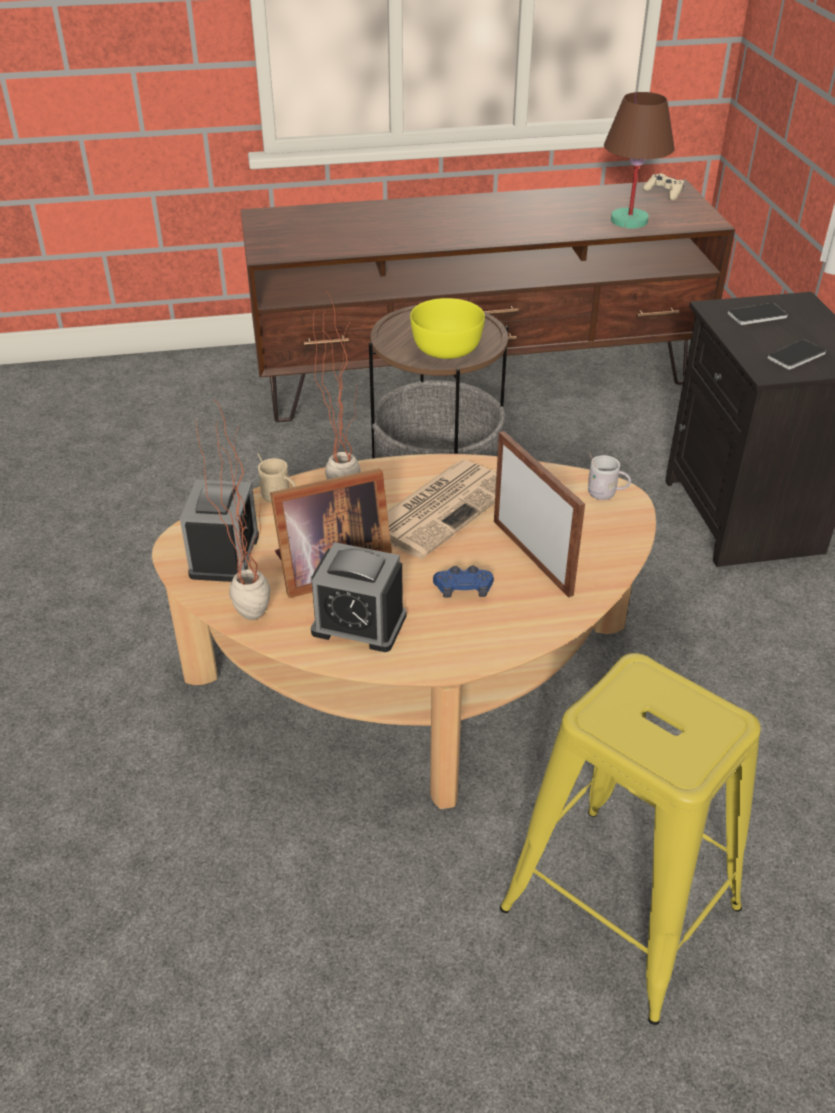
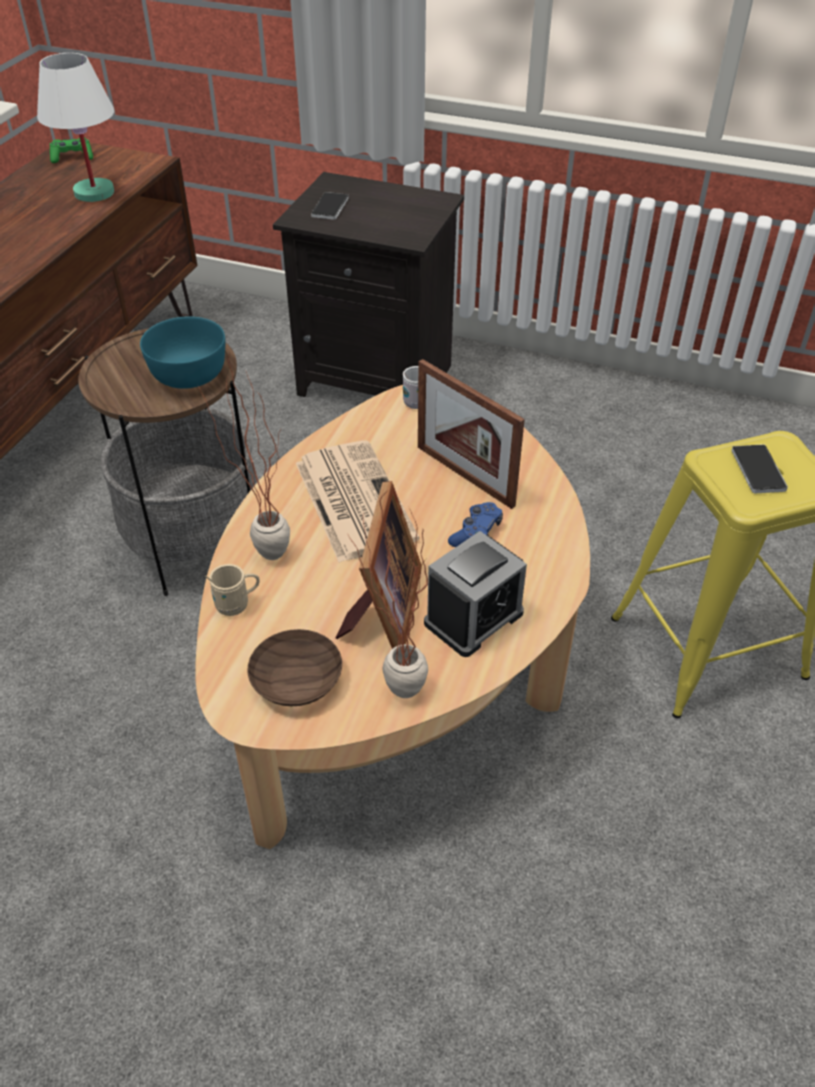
camera: 60 degrees left, 5 degrees up
(224, 555) = (294, 681): alarm clock -> brown bowl
(446, 347) = (187, 374): yellow bowl -> turquoise bowl
(532, 557) = (465, 475): picture frame -> picture frame turned 135 degrees counterclockwise
(628, 221) = (93, 193): brown table lamp -> white table lamp
(663, 193) = (72, 157): beige game controller -> green game controller
(796, 356) = (403, 219): phone -> phone (758, 470)

